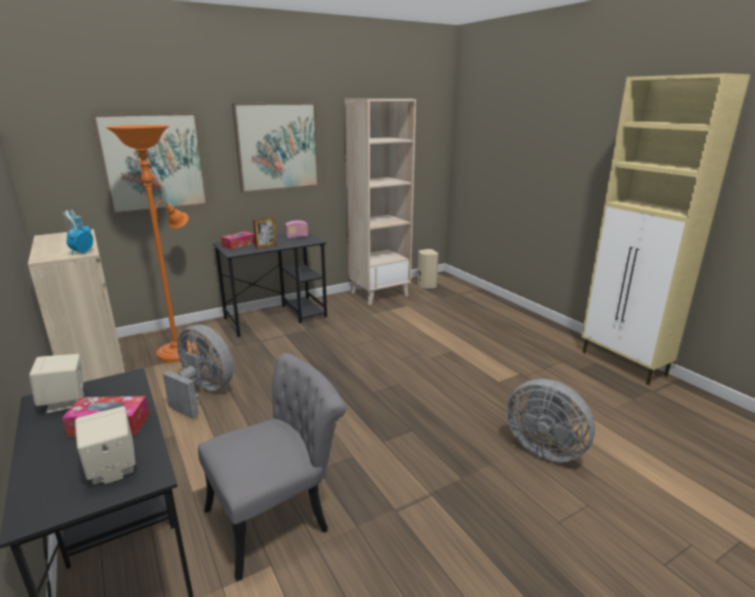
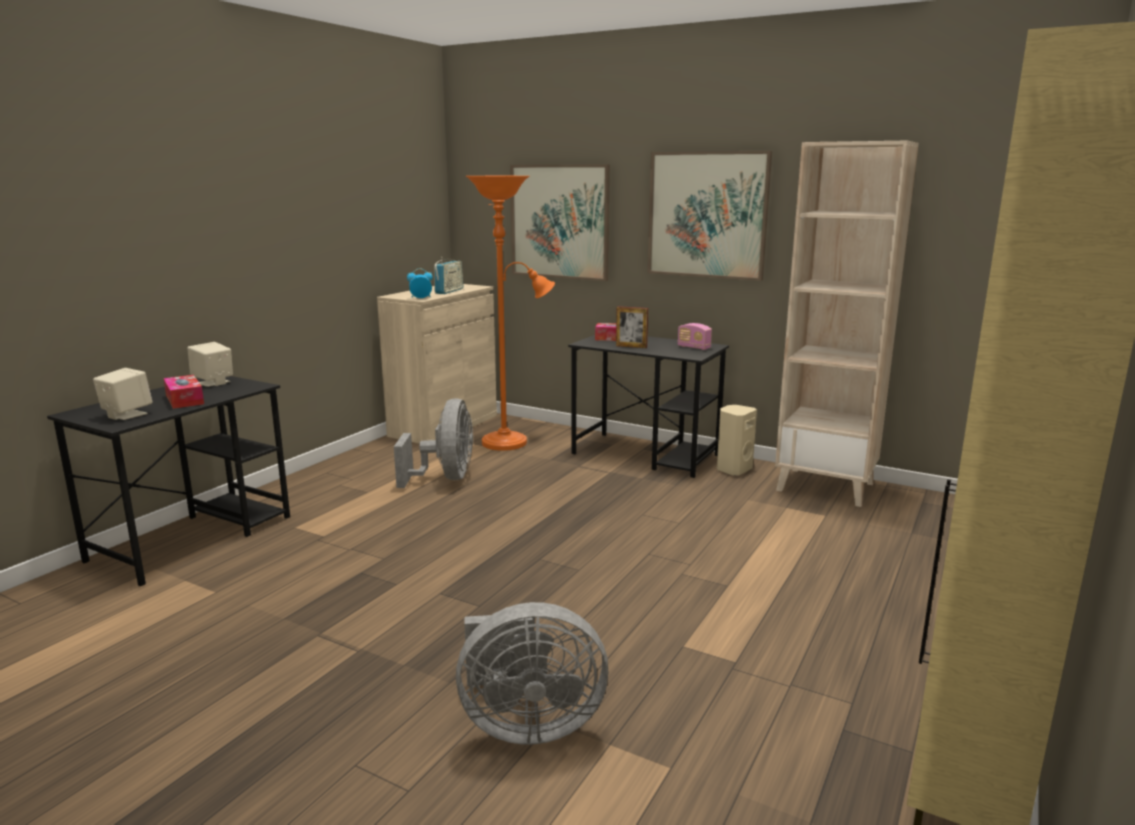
camera: 60 degrees right, 5 degrees down
(279, 515) = (281, 574): grey chair -> none
(426, 286) = (930, 509): beige speaker -> beige speaker (733, 469)
(544, 448) = (526, 724): grey fan -> grey fan turned 105 degrees counterclockwise

